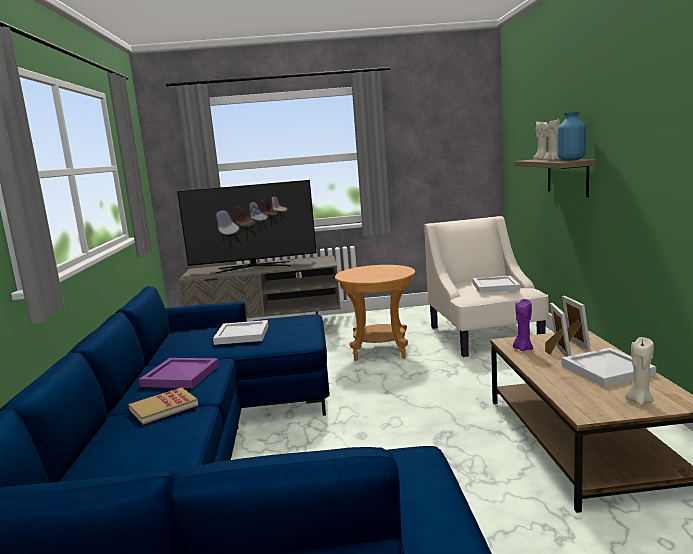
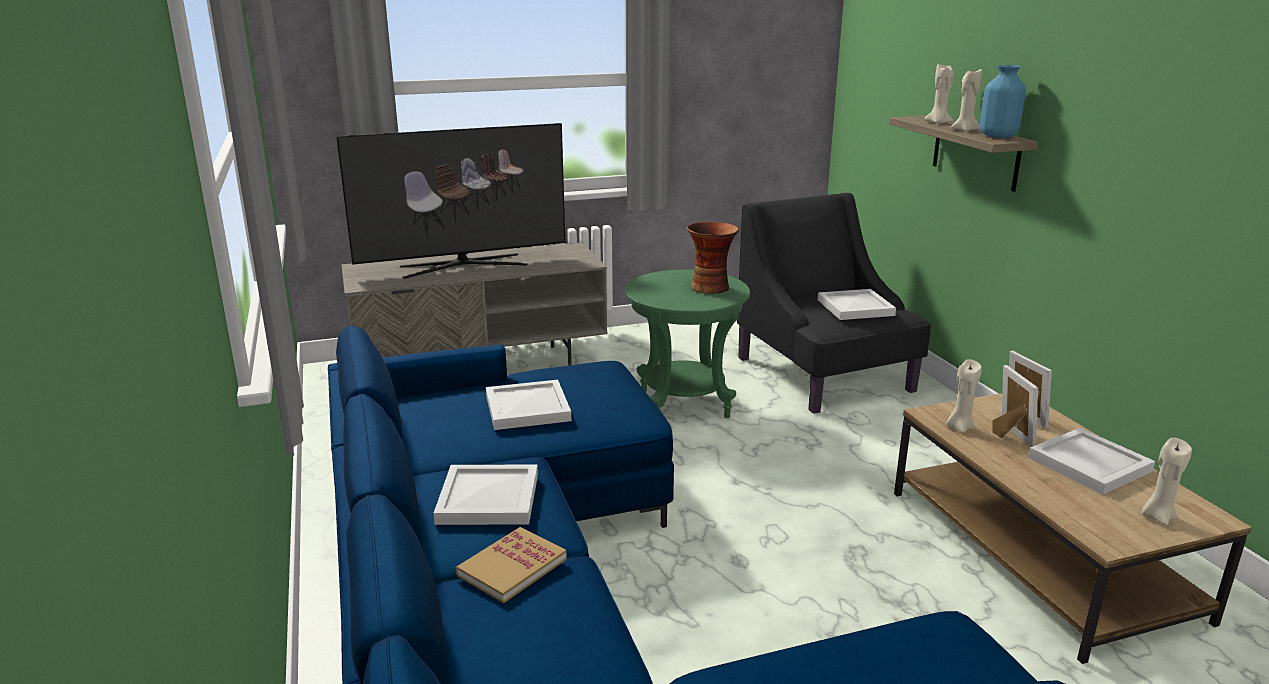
camera: 15 degrees left, 10 degrees up
(179, 376) = (486, 499): purple tray -> white tray
(380, 350) = (684, 403): brown side table -> green side table
(390, 272) = (710, 287): none -> vase
(484, 336) = (824, 374): beige armchair -> black armchair
(523, 348) = (959, 427): purple candle -> beige candle

